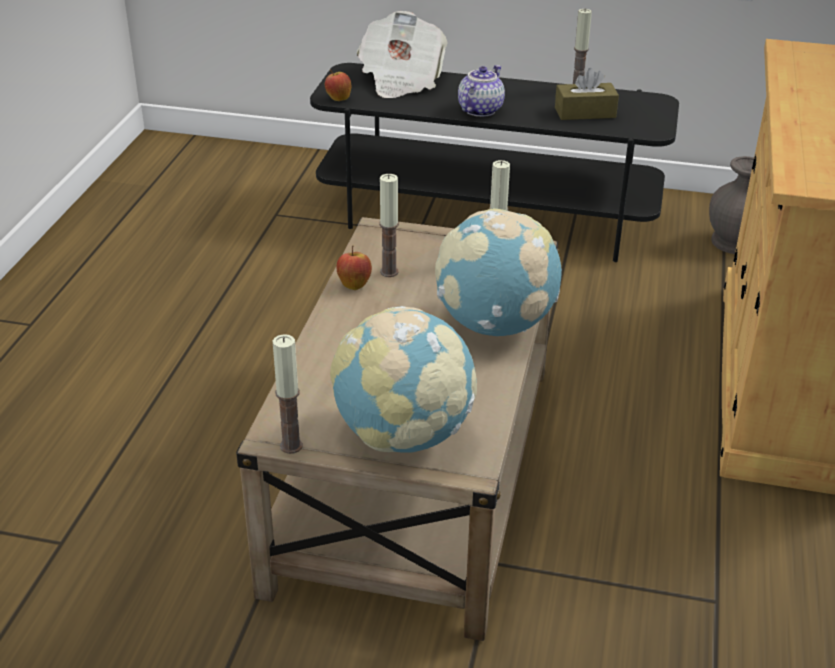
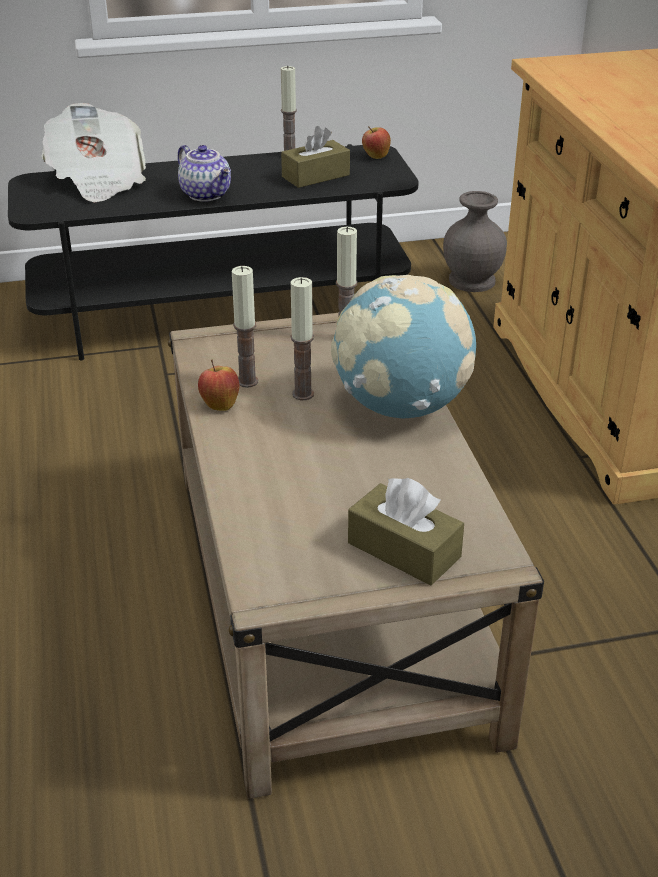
camera: 25 degrees left, 0 degrees up
(291, 446) = (292, 602): candle -> candle (303, 394)
(338, 98) = (42, 213): apple -> apple (375, 156)
(403, 435) = (404, 550): globe -> brown tissue box
(479, 110) = (207, 194): teapot -> teapot turned 135 degrees clockwise

